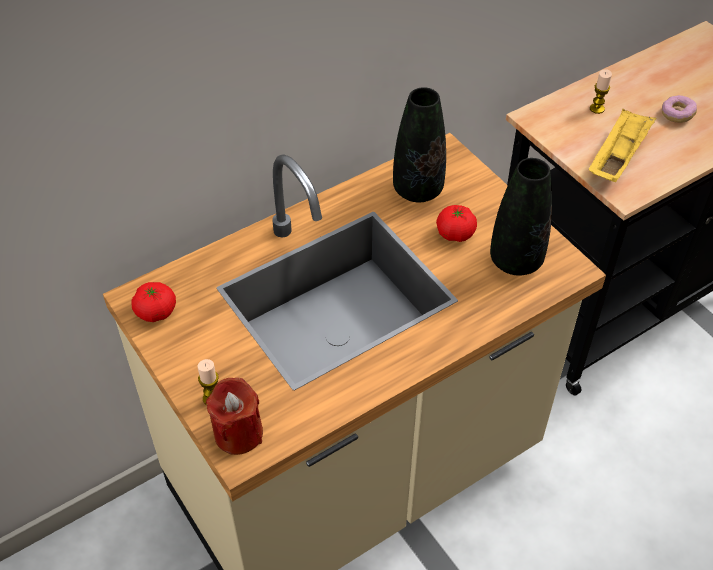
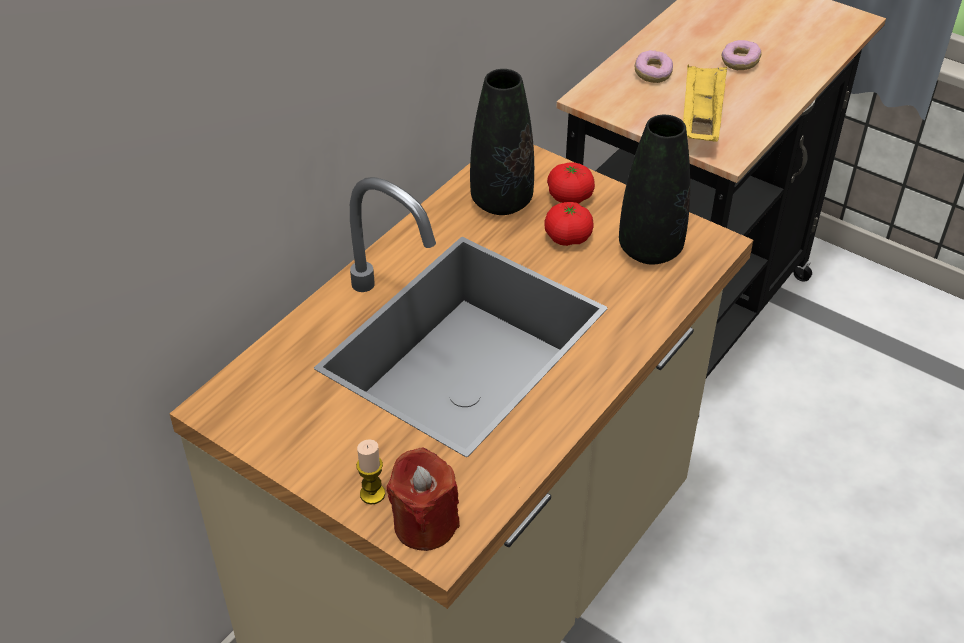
camera: 20 degrees left, 5 degrees down
(156, 311) = (250, 415): tomato -> tomato (570, 197)
(597, 108) = (652, 74): candle -> donut

